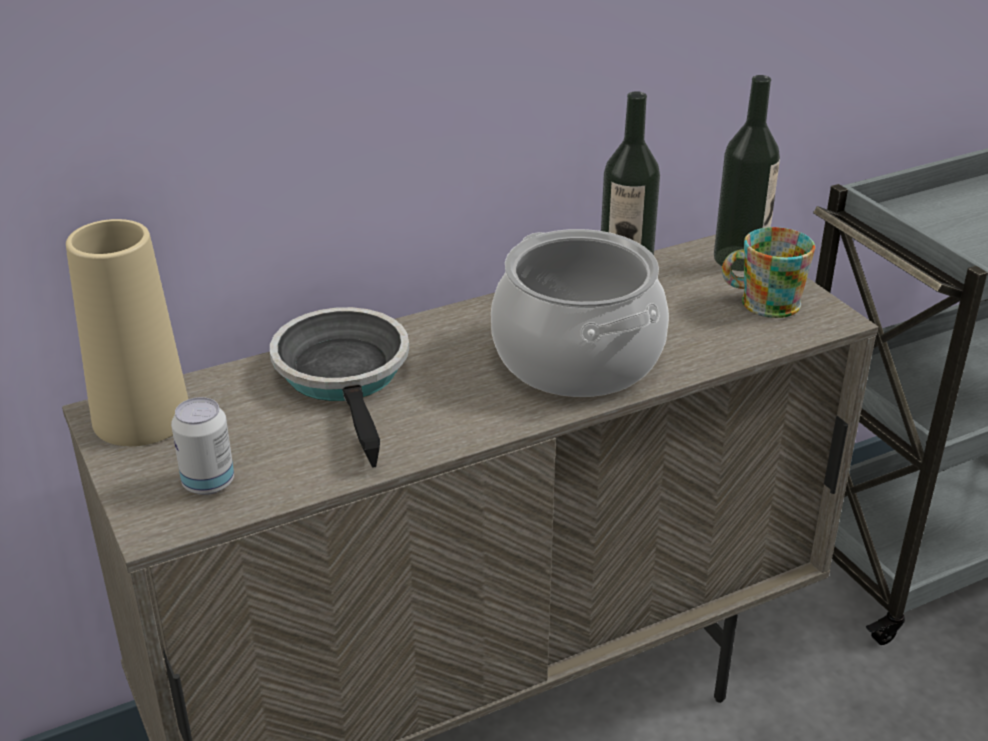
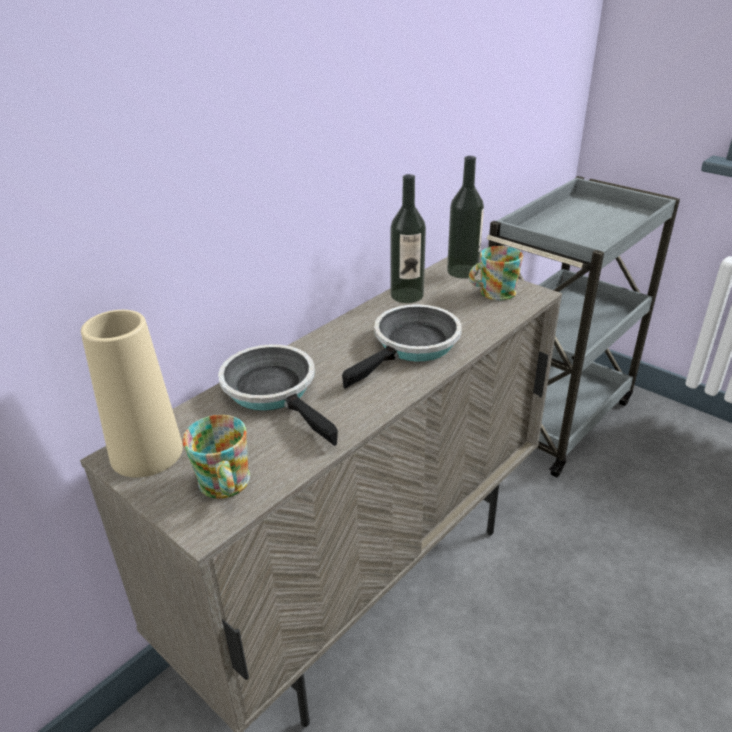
camera: 20 degrees left, 0 degrees up
(208, 483) = (224, 486): can -> mug
(578, 358) = (412, 346): cooking pot -> frying pan

